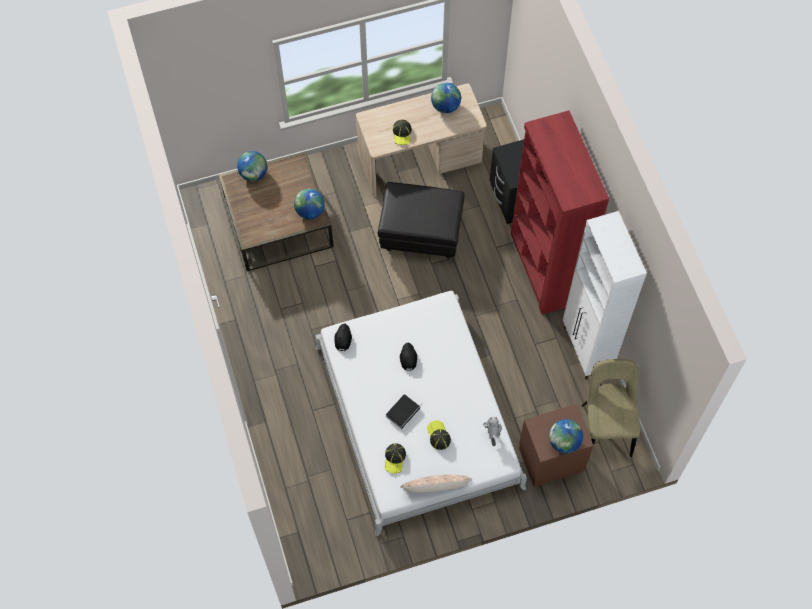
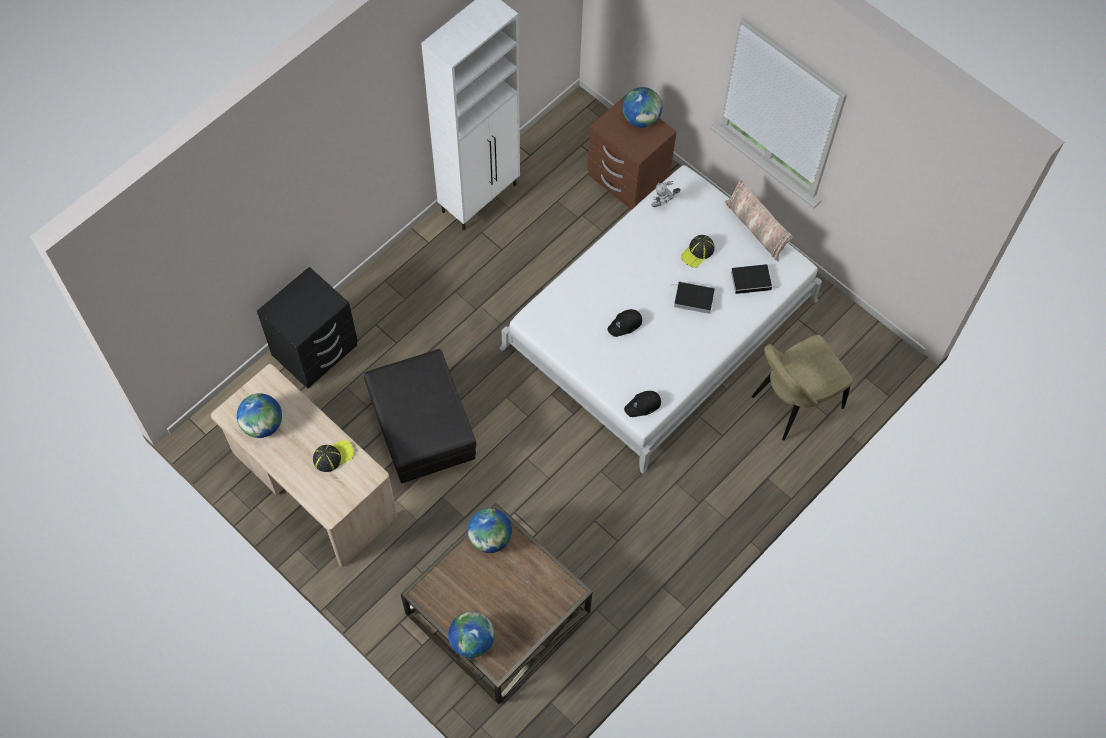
camera: 120 degrees left, 0 degrees up
(394, 459) = (752, 280): cap -> book
(544, 268) = (397, 280): red bookcase -> none
(605, 427) = (561, 145): beige chair -> beige chair (793, 404)

